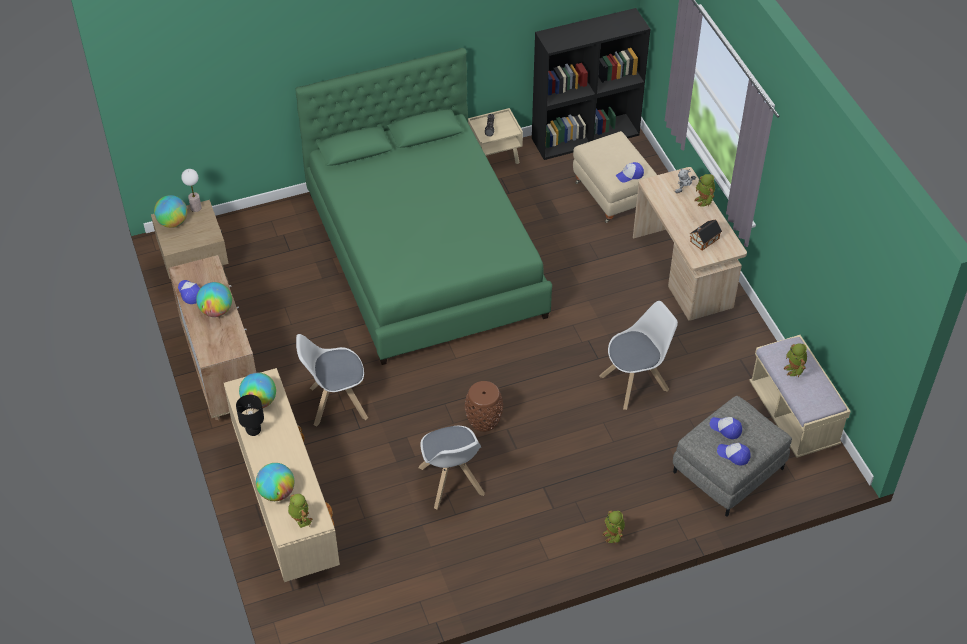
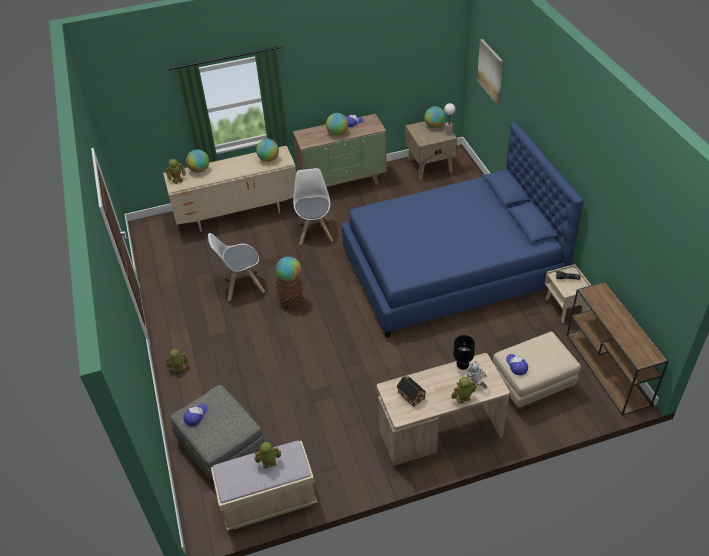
camera: 95 degrees right, 5 degrees down
(197, 88) = (490, 71): none -> picture
(253, 432) = (246, 159): black table lamp -> black table lamp (462, 366)
(425, 253) = (451, 268): green bed -> blue bed
(484, 390) = (289, 278): none -> globe
(585, 136) = (608, 370): black bookcase -> brown console table
(636, 382) = (316, 390): chair -> none
(726, 428) = (222, 413): cap -> none

